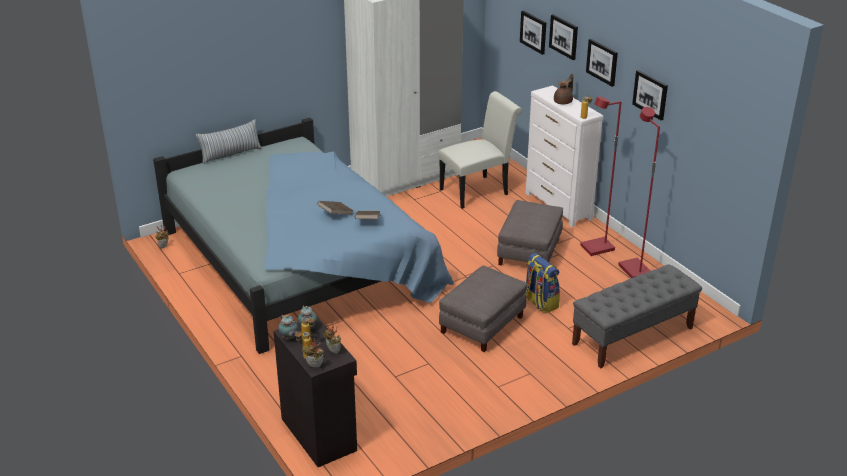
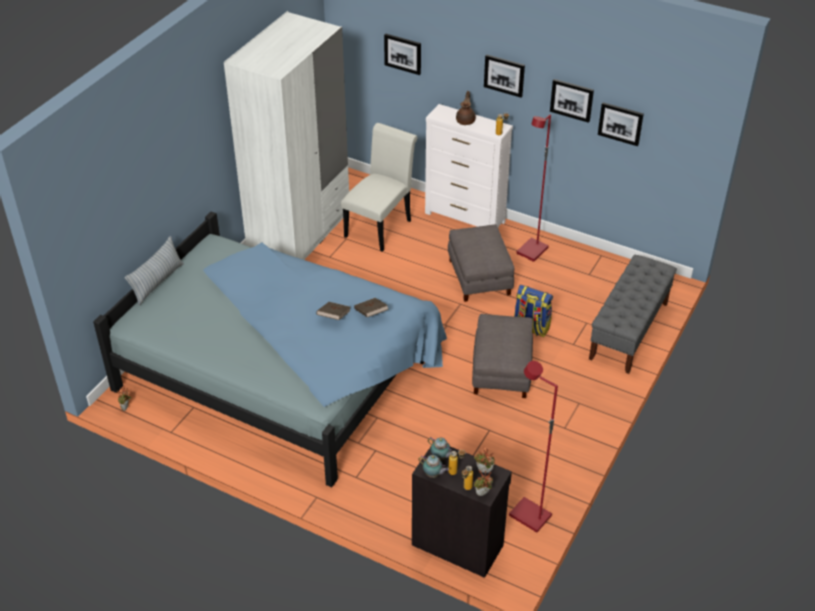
camera: 30 degrees left, 10 degrees up
(564, 36) = (448, 55): picture -> picture (620, 123)
(633, 270) = (579, 263): red floor lamp -> red floor lamp (529, 516)

